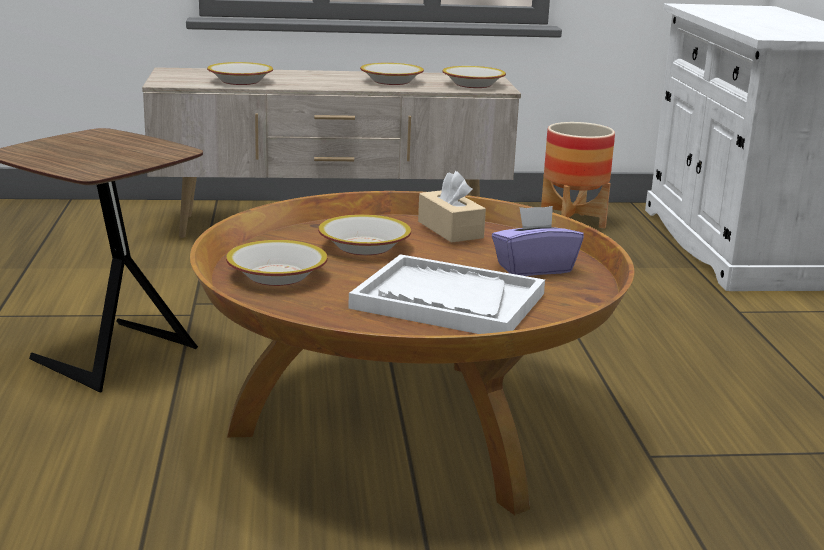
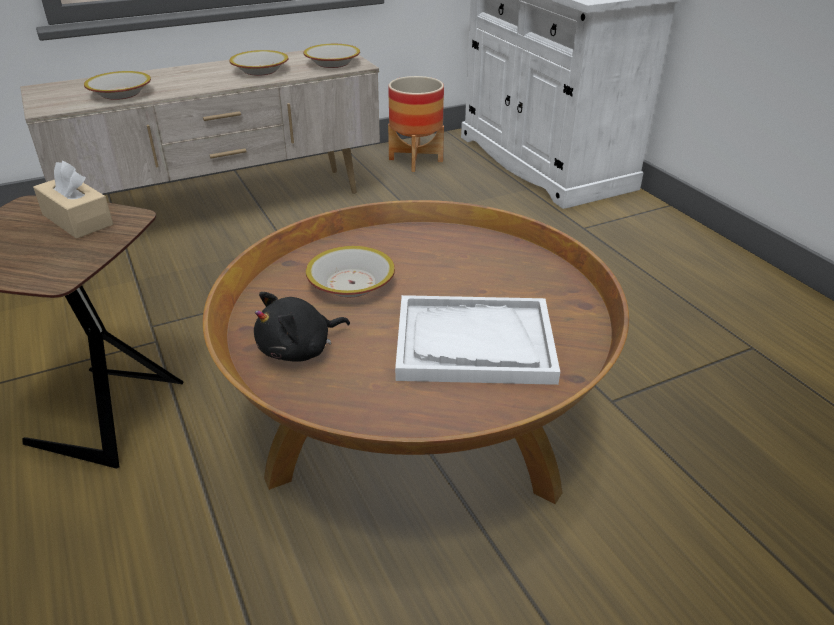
camera: 20 degrees left, 15 degrees up
(277, 276) = (299, 349): bowl -> black plush toy
(450, 230) = (411, 242): beige tissue box -> beige tissue box (77, 220)
(534, 268) = (511, 276): purple tissue box -> none

